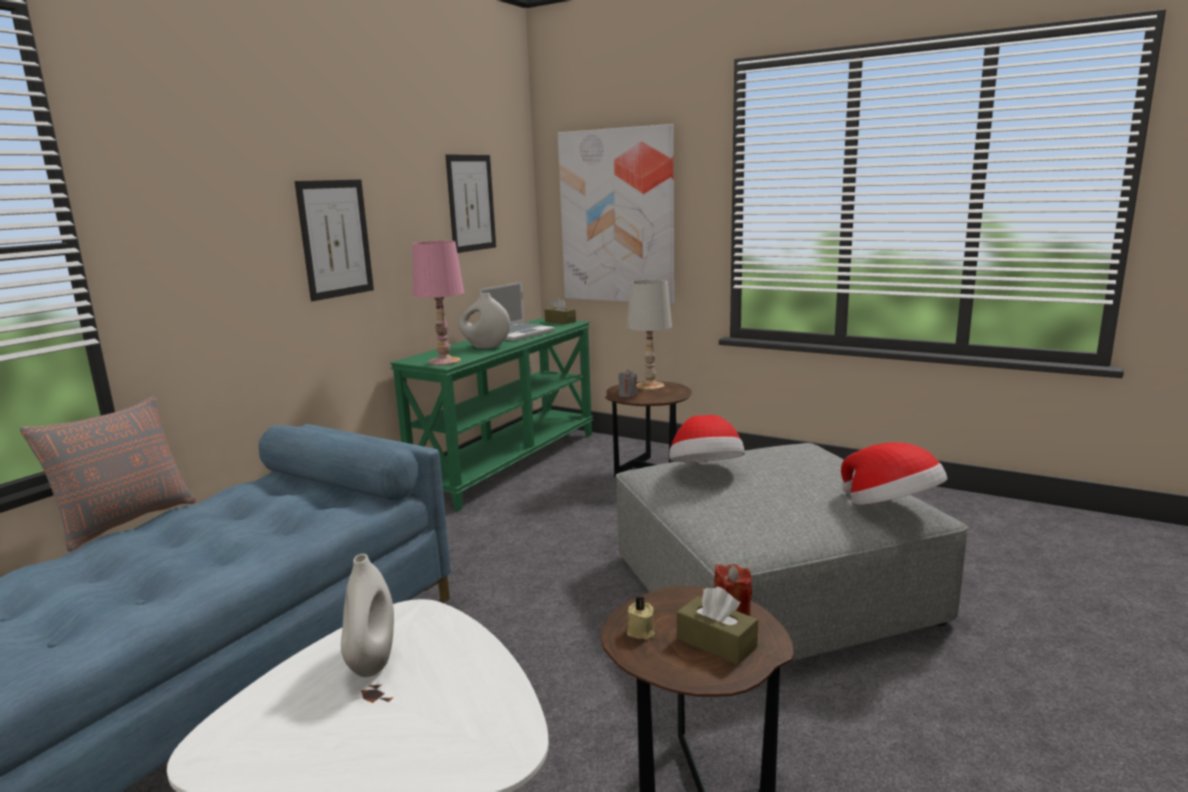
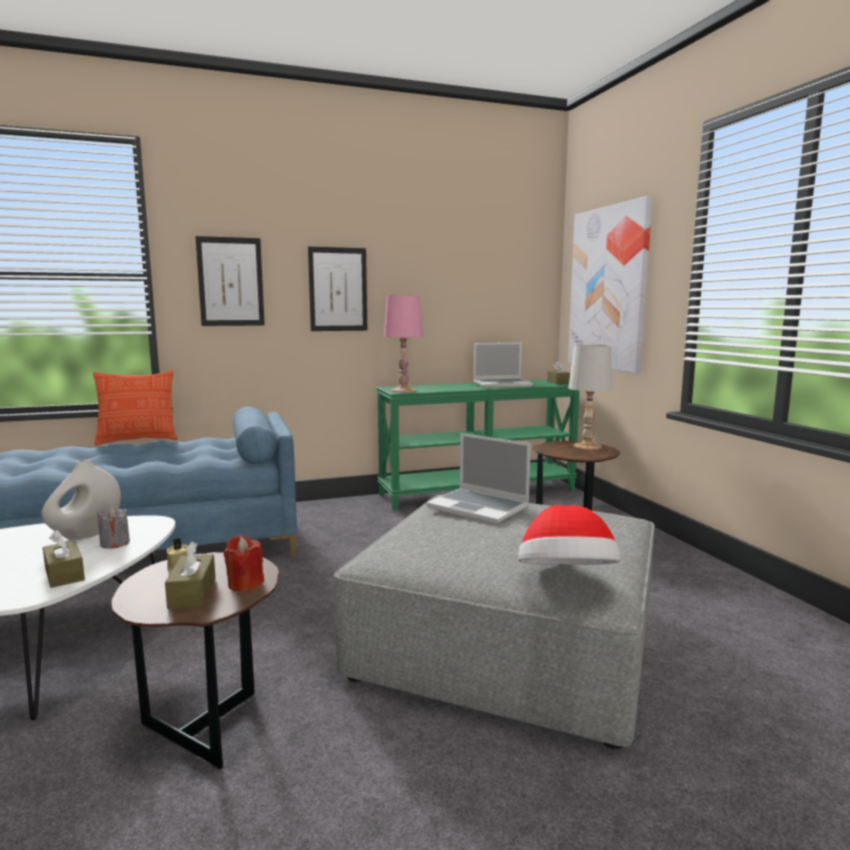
camera: 40 degrees right, 5 degrees down
(127, 522) = (138, 441): grey pillow -> orange pillow
(471, 203) = (479, 273): picture -> picture (231, 282)
(485, 347) = (455, 387): white vase -> none
(485, 707) = (64, 574): none -> brown tissue box
(627, 395) = (552, 448): grey candle -> grey candle (115, 543)
(705, 472) = (479, 507): hat -> laptop

